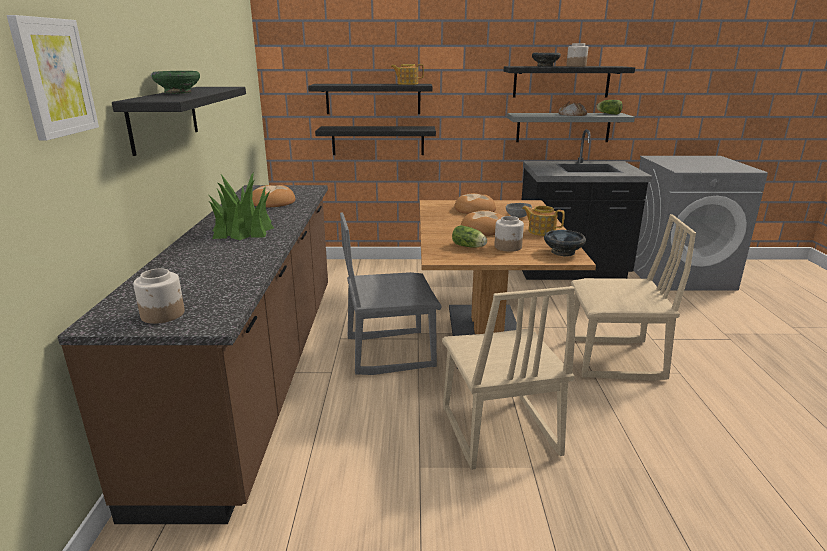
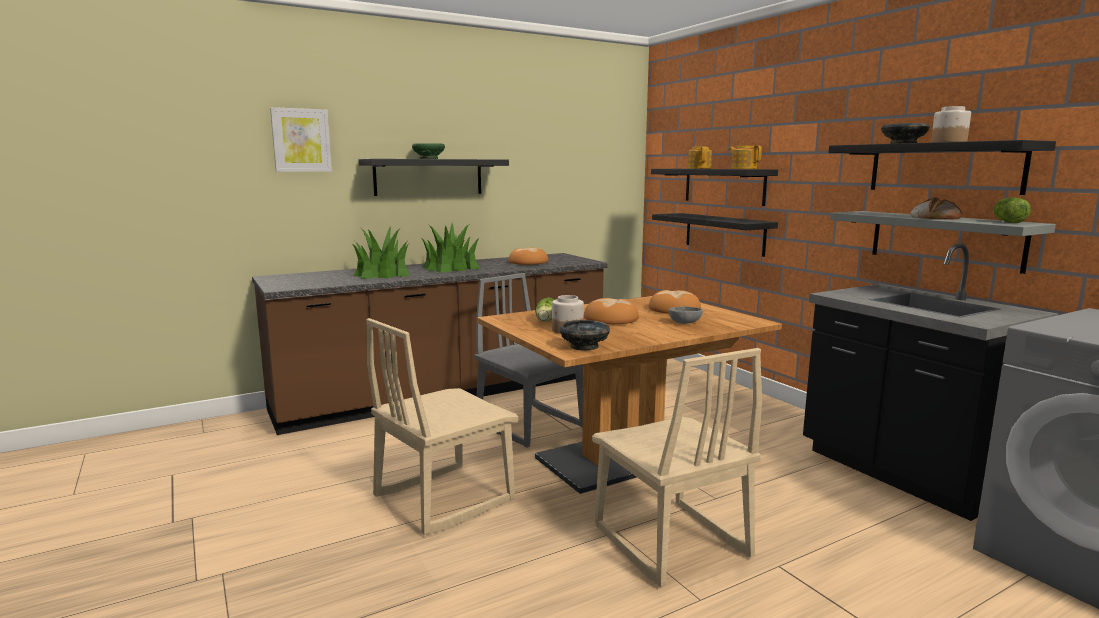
camera: 60 degrees right, 10 degrees down
(163, 314) = (287, 281): jar -> none
(221, 260) = (382, 274): none -> potted plant
(541, 231) = (644, 334): teapot -> teapot (699, 168)

